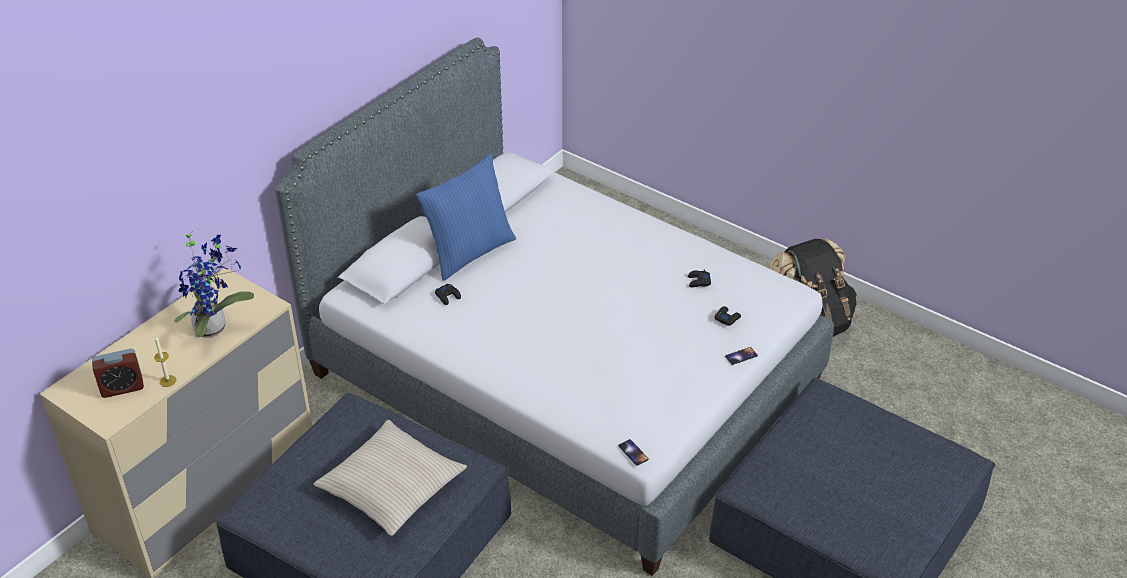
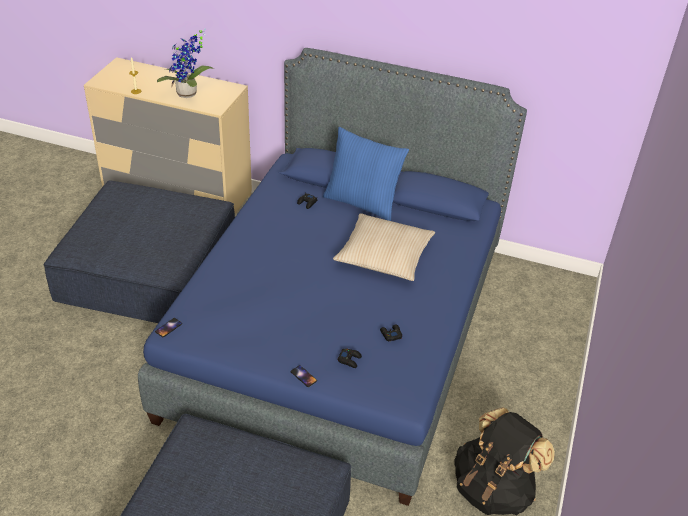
camera: 70 degrees right, 0 degrees up
(122, 387) = (126, 79): alarm clock -> none
(391, 487) = (147, 239): beige pillow -> beige pillow (384, 255)
(562, 379) = (339, 330): grey bed -> blue bed

